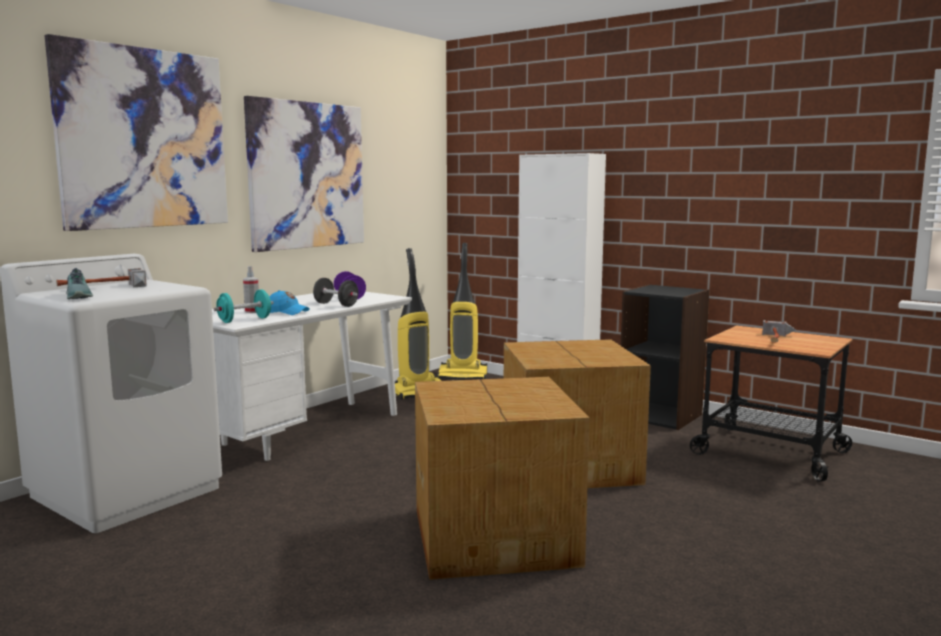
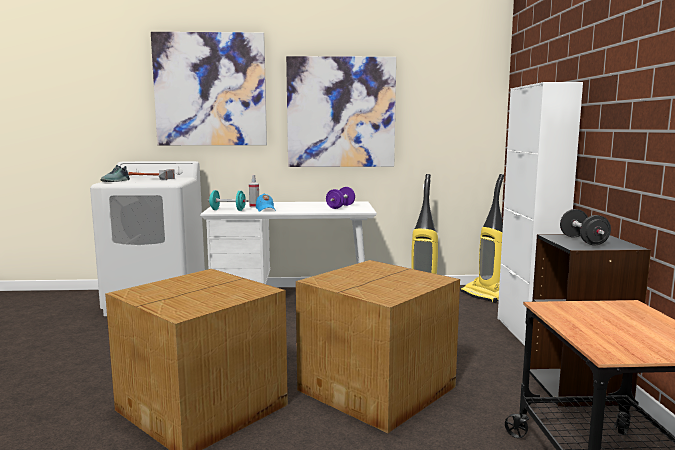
camera: 50 degrees right, 0 degrees up
(336, 305) = (310, 210): black dumbbell -> black dumbbell (583, 241)
(778, 340) = (611, 327): hammer -> none

